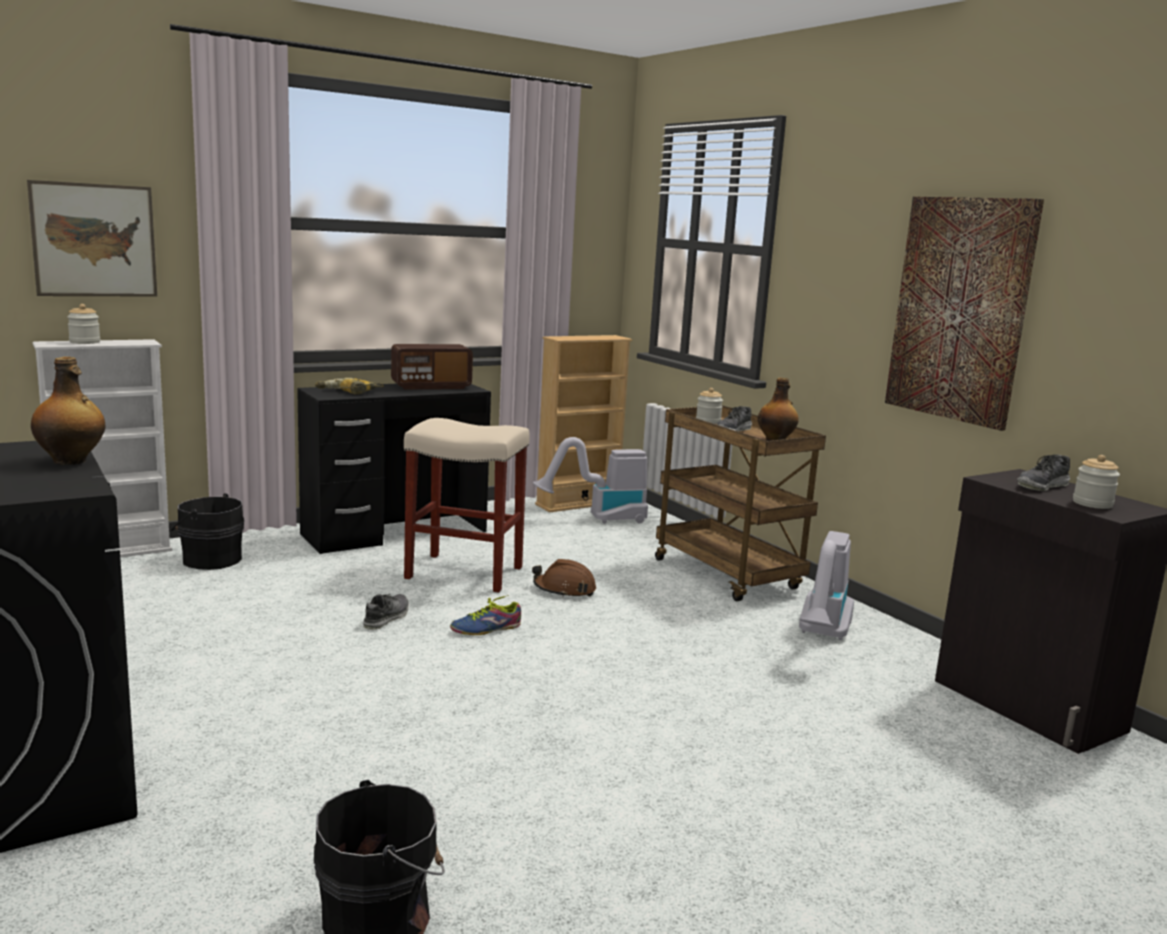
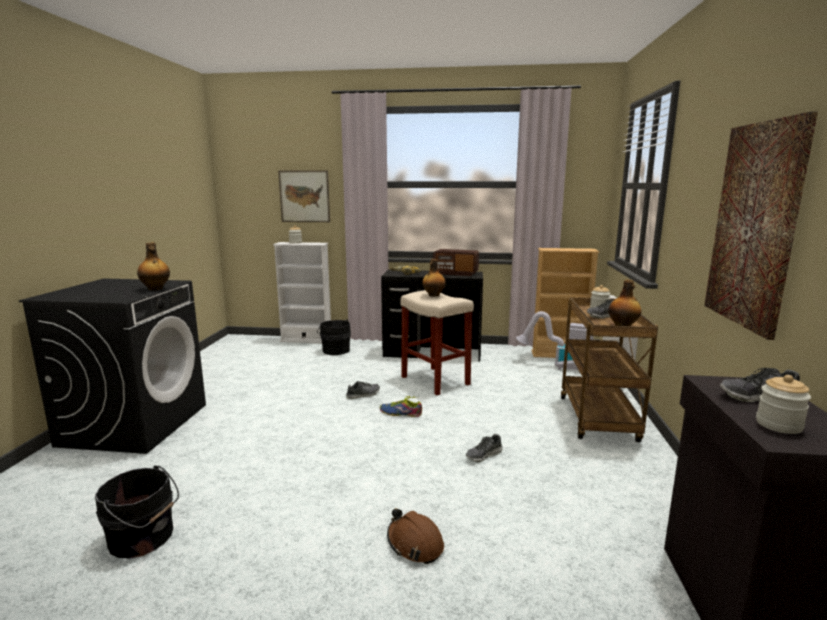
camera: 40 degrees right, 0 degrees up
(462, 426) = (433, 295): none -> bottle
(564, 590) = (475, 403): brown hard hat -> brown hard hat (414, 544)
(668, 649) = (484, 455): none -> shoe
(822, 637) = (610, 481): vacuum cleaner -> none

